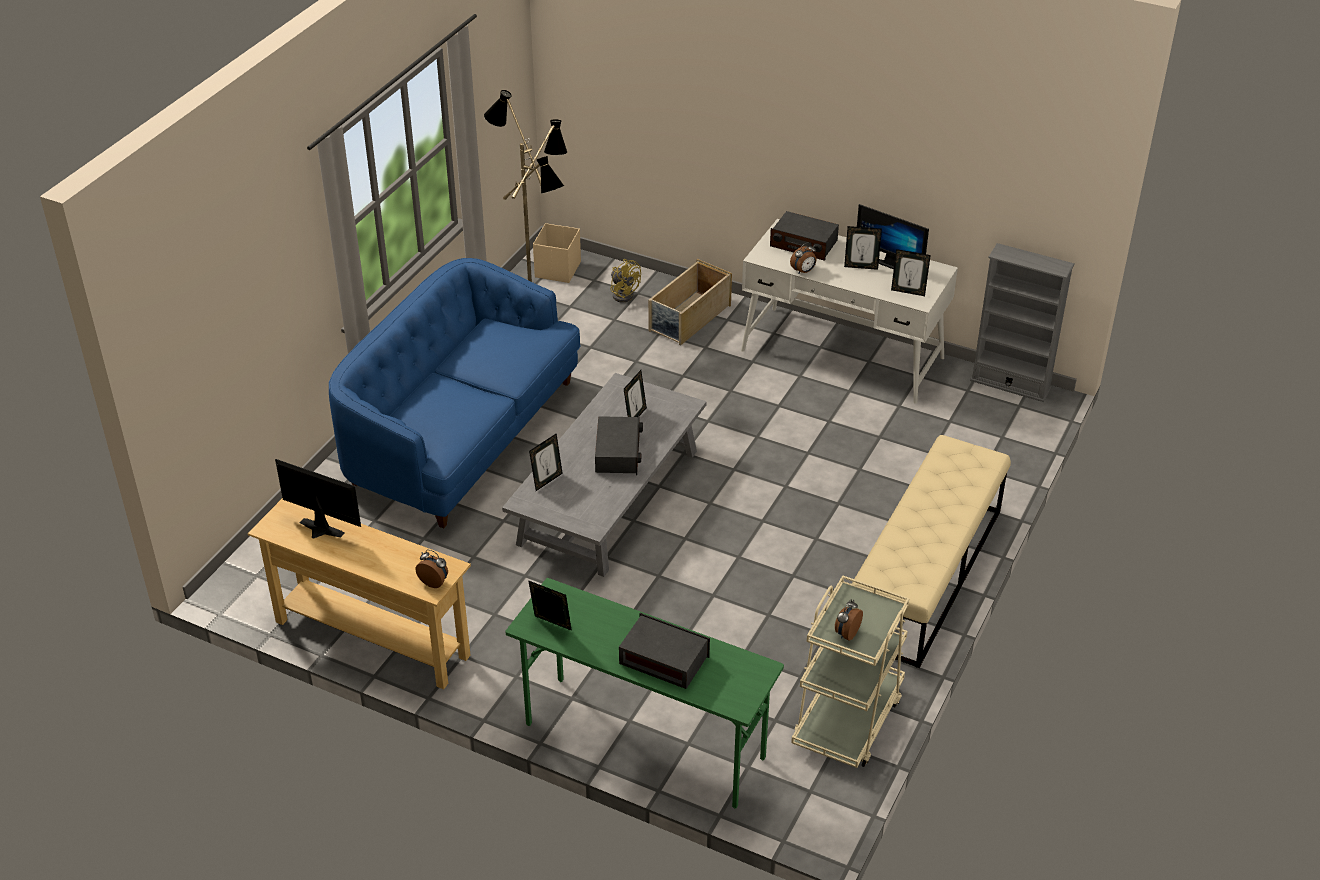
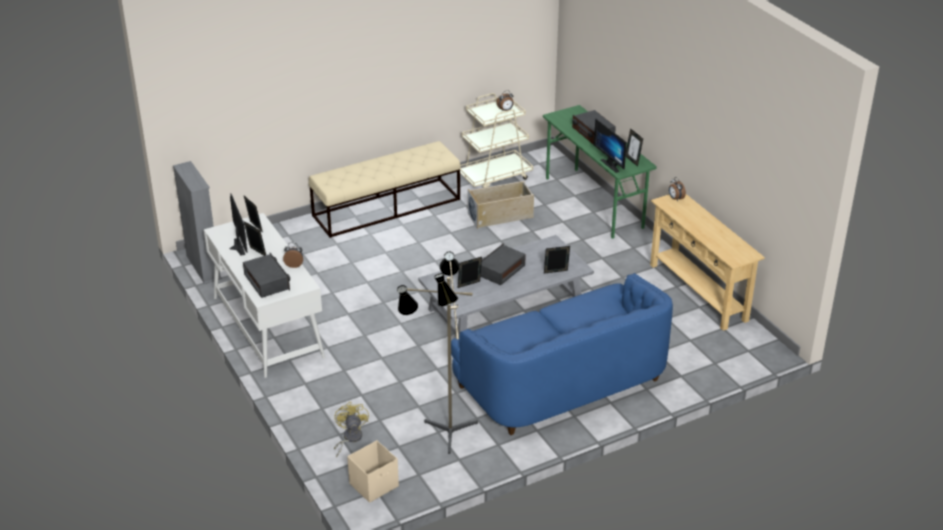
camera: 145 degrees left, 5 degrees down
(318, 531) = (723, 242): monitor -> monitor (612, 164)
(689, 318) = (328, 396): beige storage box -> beige storage box (501, 215)

